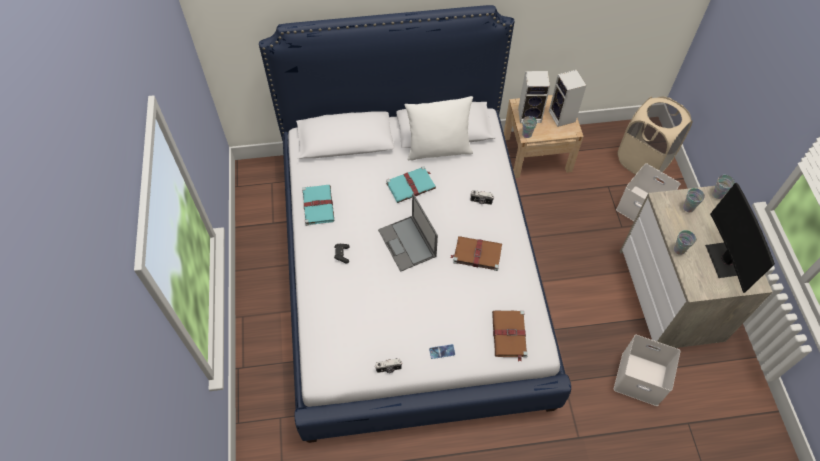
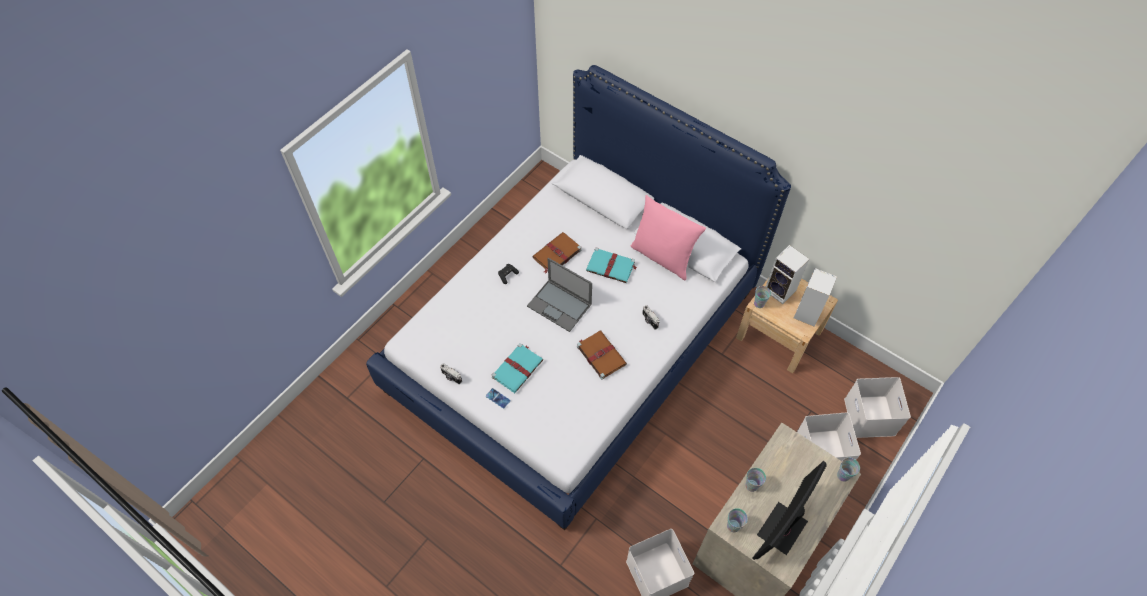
camera: 45 degrees right, 0 degrees up
(318, 205) = (531, 228): turquoise book -> turquoise book (518, 368)
(407, 243) = (560, 305): laptop -> laptop turned 75 degrees counterclockwise
(438, 149) = (663, 257): white pillow -> pink pillow
(509, 335) = (555, 430): brown book -> brown book (556, 254)
(643, 161) = (871, 417): beige laundry basket -> white storage box
(688, 208) = (802, 462): cup -> cup (733, 526)

